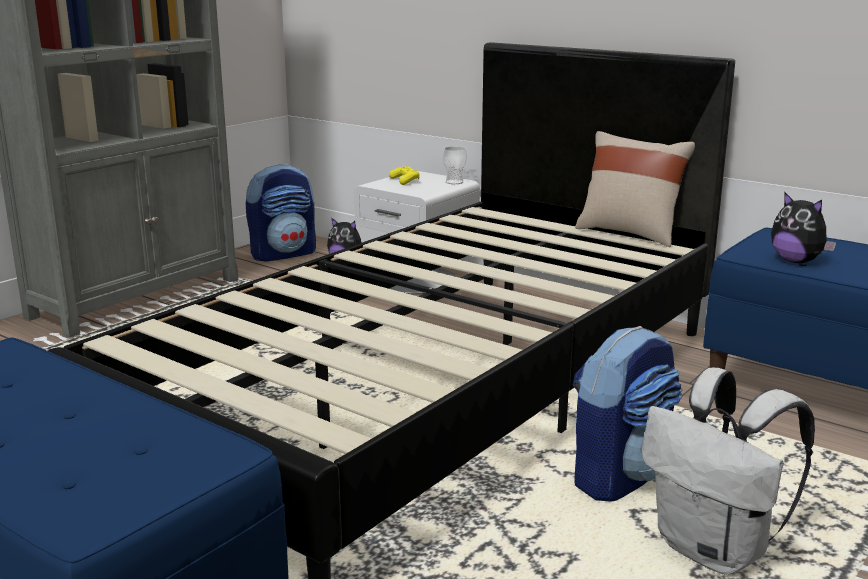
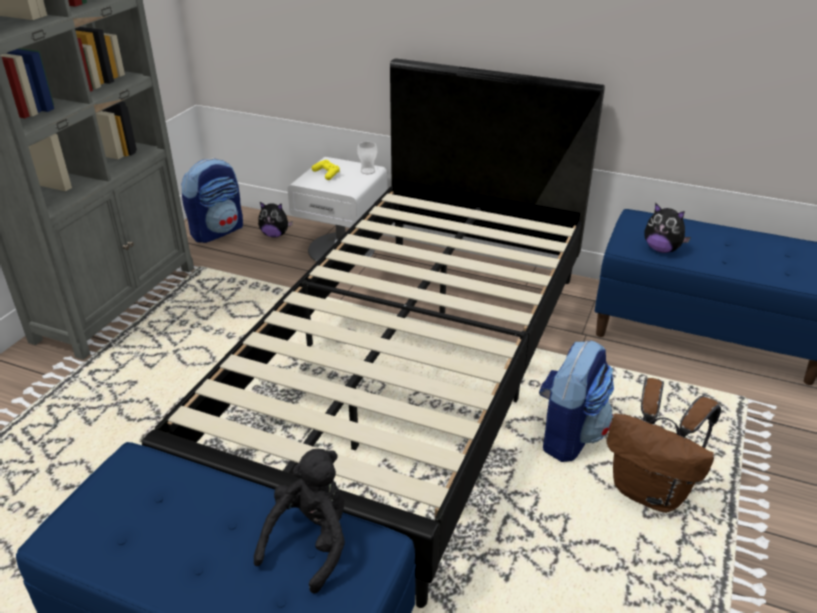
camera: 15 degrees left, 15 degrees up
(146, 437) = (311, 542): none -> black plush toy
(630, 233) = (521, 215): beige pillow -> none
(715, 551) = (650, 491): white backpack -> brown backpack

